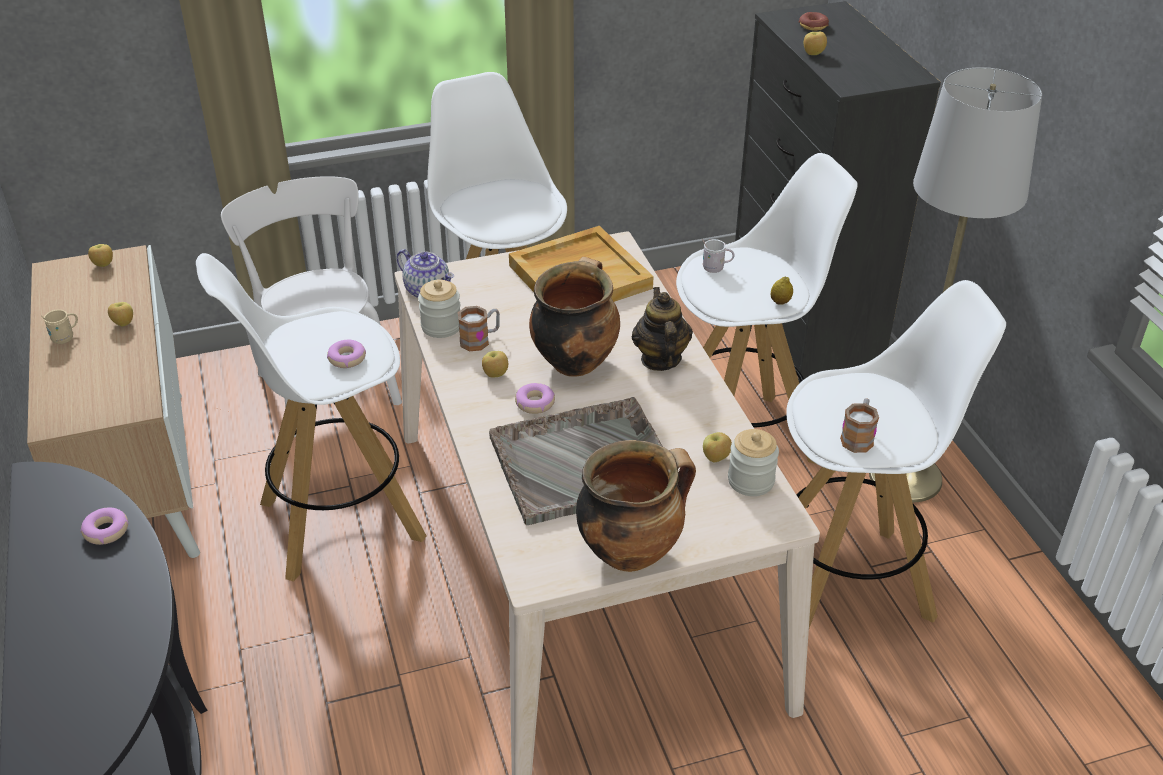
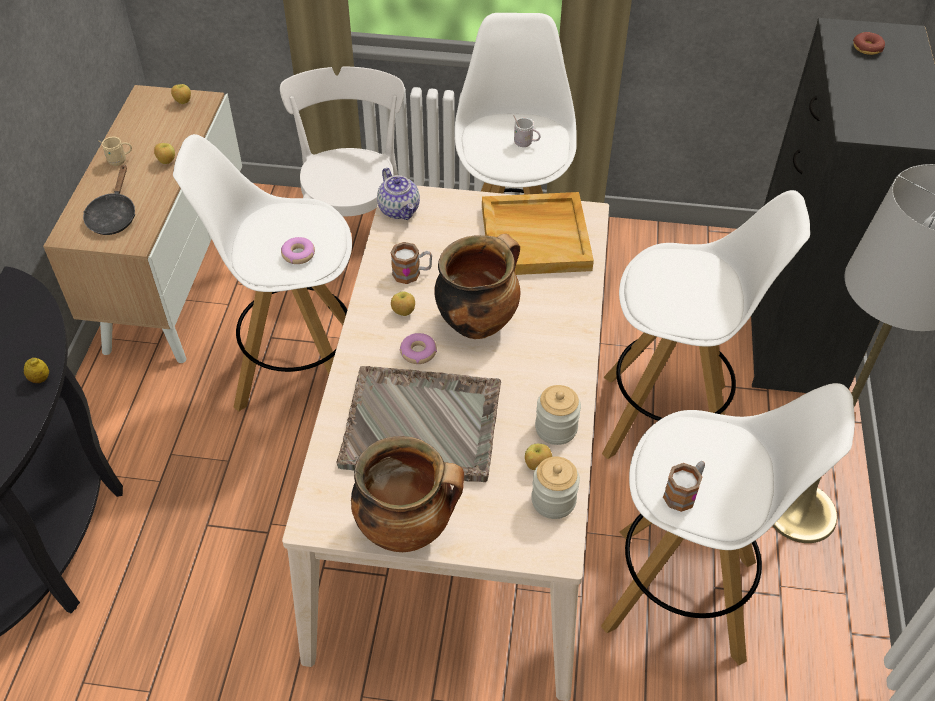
camera: 25 degrees right, 10 degrees up
(95, 391) = (113, 216): none -> black frying pan
(106, 531) = (31, 350): donut -> none
(441, 326) = (388, 249): jar -> jar (556, 428)
(660, 359) = (552, 346): teapot -> none
(716, 268) = (666, 268): white mug -> white mug (526, 143)
(780, 302) = (704, 323): lemon -> lemon (40, 379)
(813, 54) = (843, 81): apple -> none

